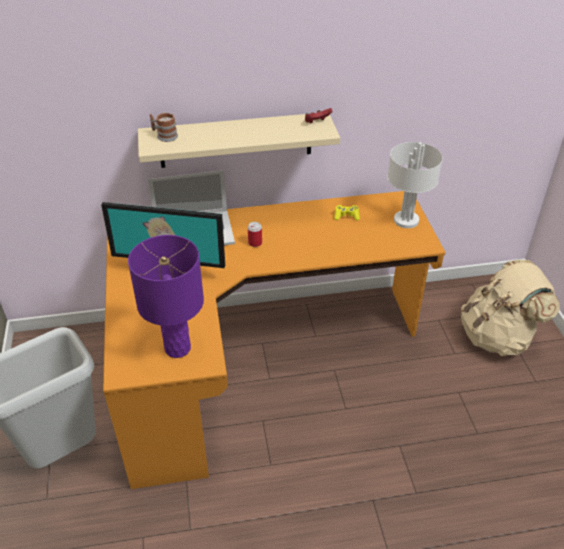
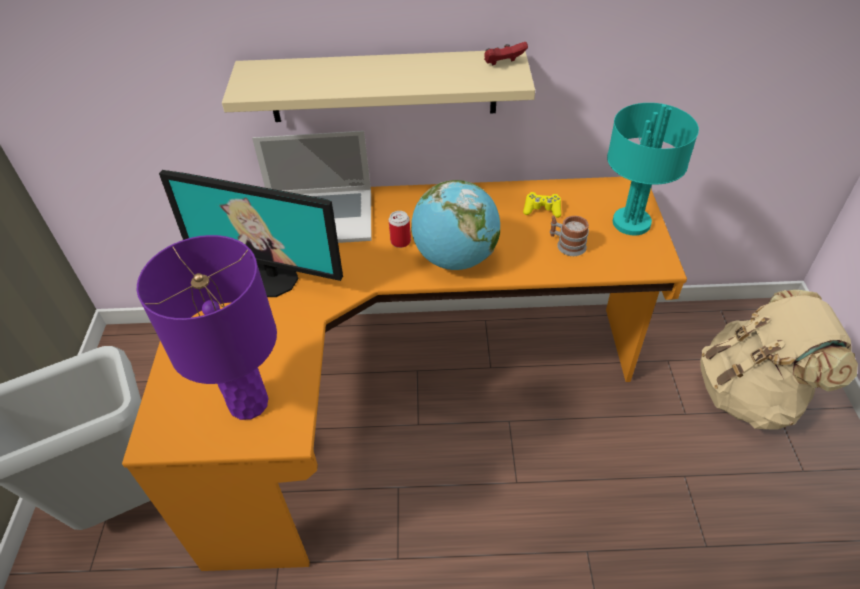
camera: 10 degrees right, 5 degrees up
(164, 136) = (269, 73): mug -> mug (566, 245)
(294, 251) = (455, 258): none -> globe
(405, 220) = (630, 222): white table lamp -> turquoise table lamp

